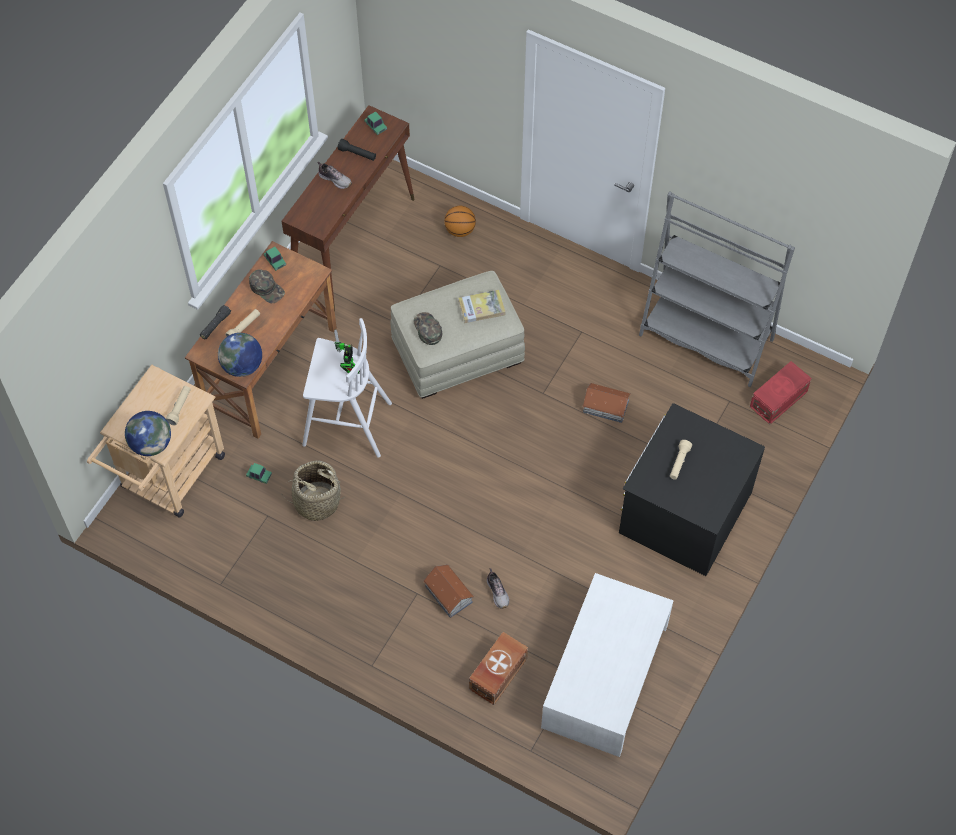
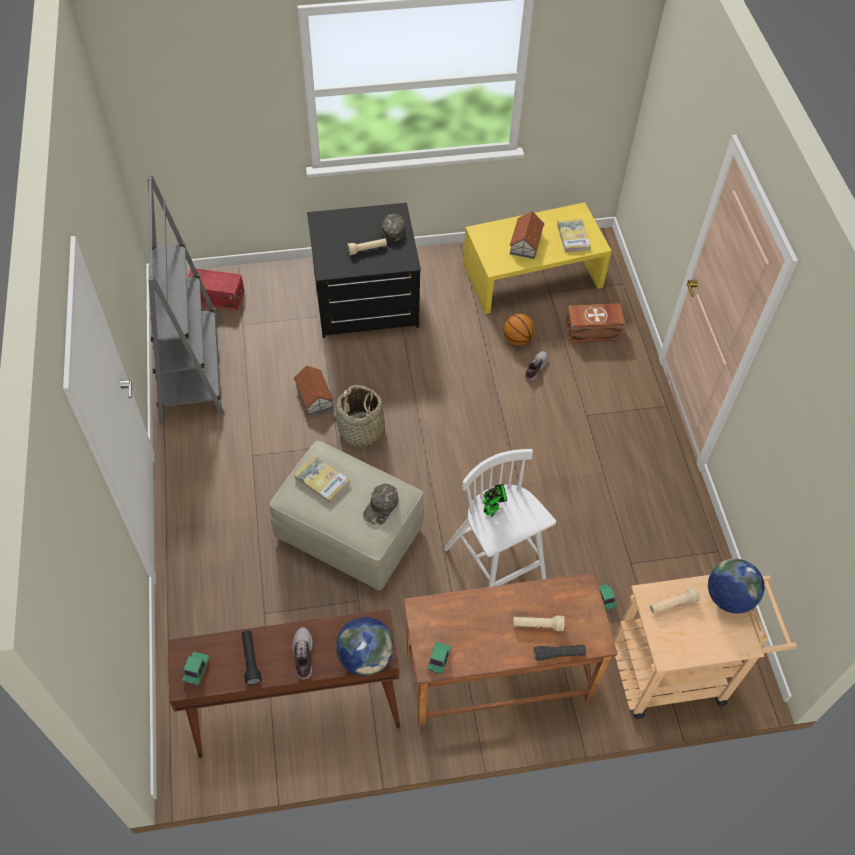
camera: 130 degrees left, 5 degrees down
(242, 366) = (577, 593): globe -> globe (366, 657)
(267, 288) = (476, 640): green cap -> green cap (393, 228)
(316, 501) = (583, 536): basket -> basket (361, 431)
(448, 595) = (567, 395): toy house -> toy house (526, 242)
(460, 230) = (208, 625): basketball -> basketball (517, 339)
(586, 684) = (573, 237): none -> book
(606, 676) = (532, 275): white coffee table -> yellow coffee table

